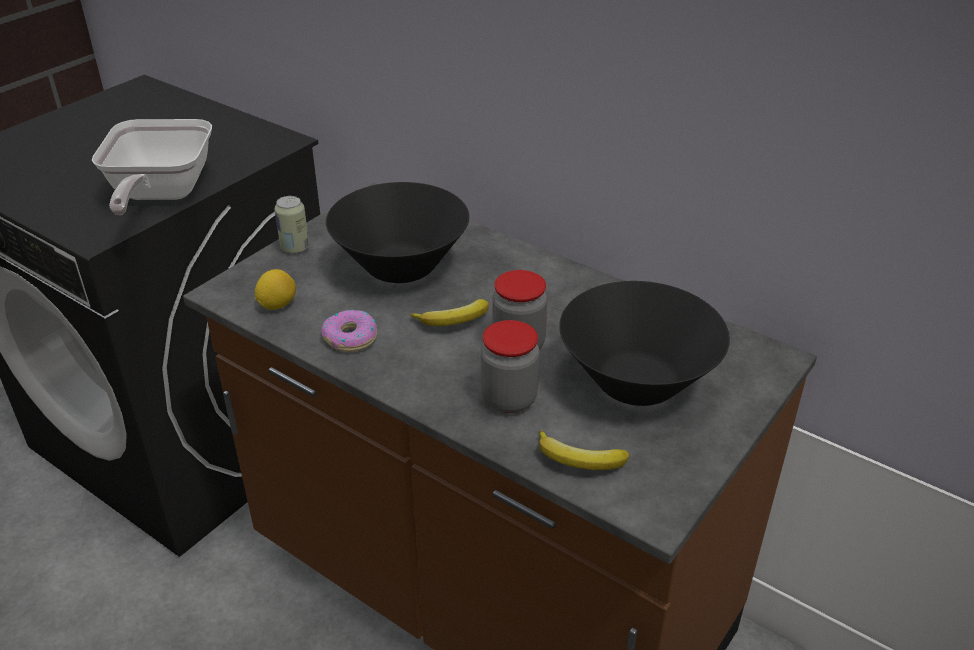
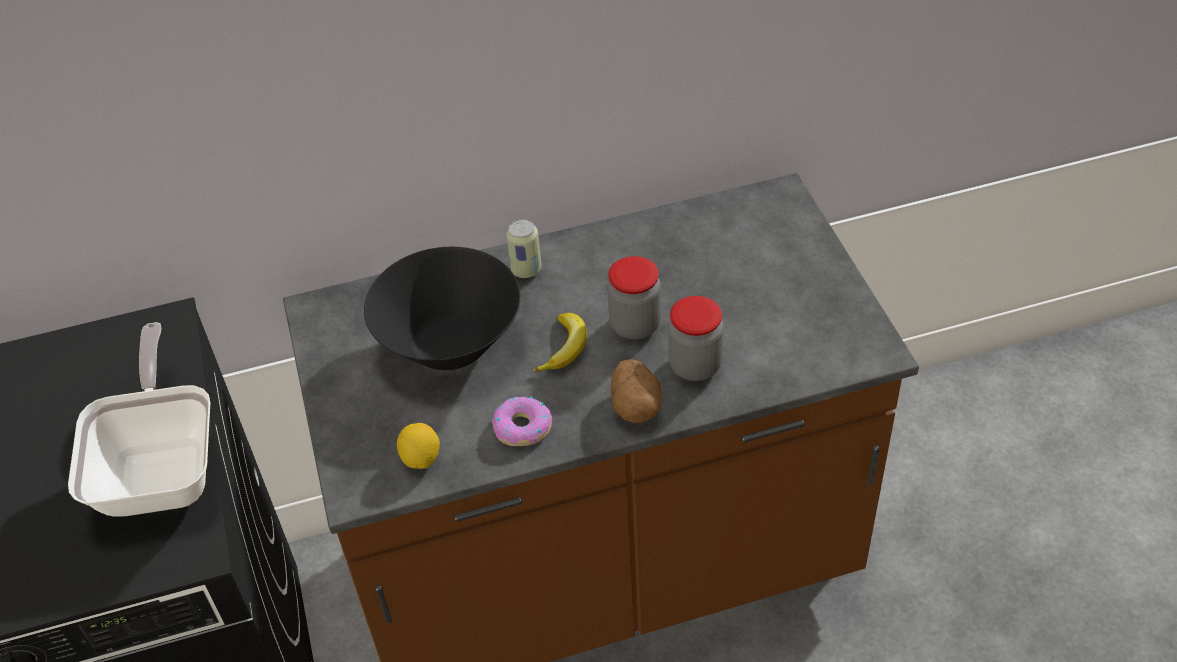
camera: 50 degrees left, 10 degrees up
(159, 195) = (163, 468): frying pan -> frying pan turned 135 degrees counterclockwise
(295, 248) = (338, 406): can -> can (526, 270)
(429, 386) = (635, 406): none -> potato
(579, 460) = (795, 362): banana -> none
(637, 382) = (741, 282): black bowl -> none

